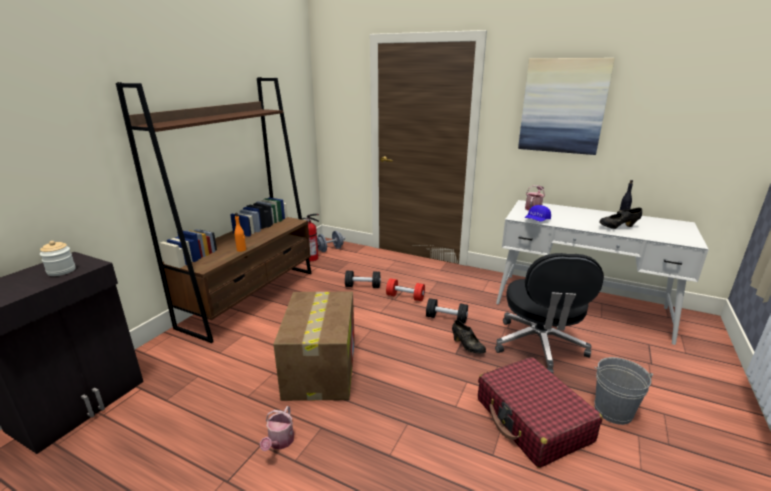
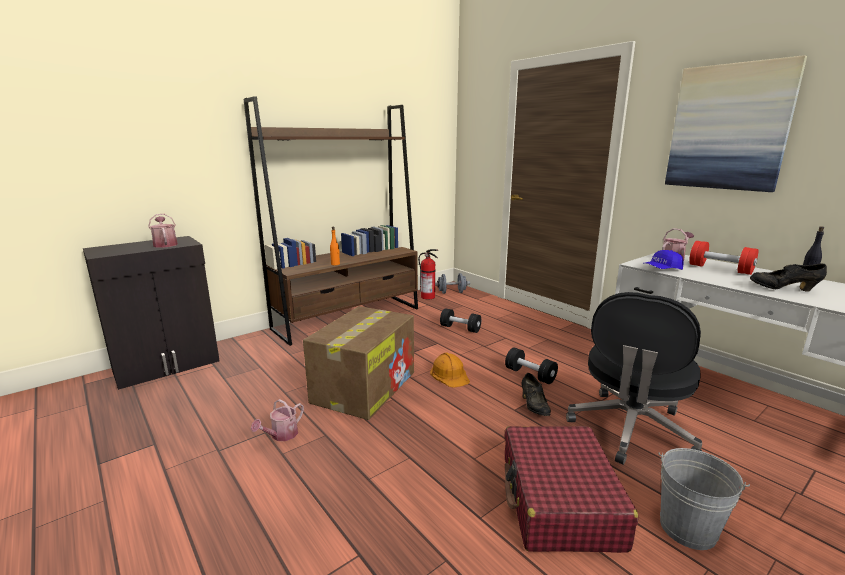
camera: 25 degrees right, 5 degrees down
(61, 271) = (165, 244): jar -> watering can
(385, 335) = (450, 374): none -> orange hard hat
(405, 297) = (498, 346): red dumbbell -> red dumbbell (720, 269)

